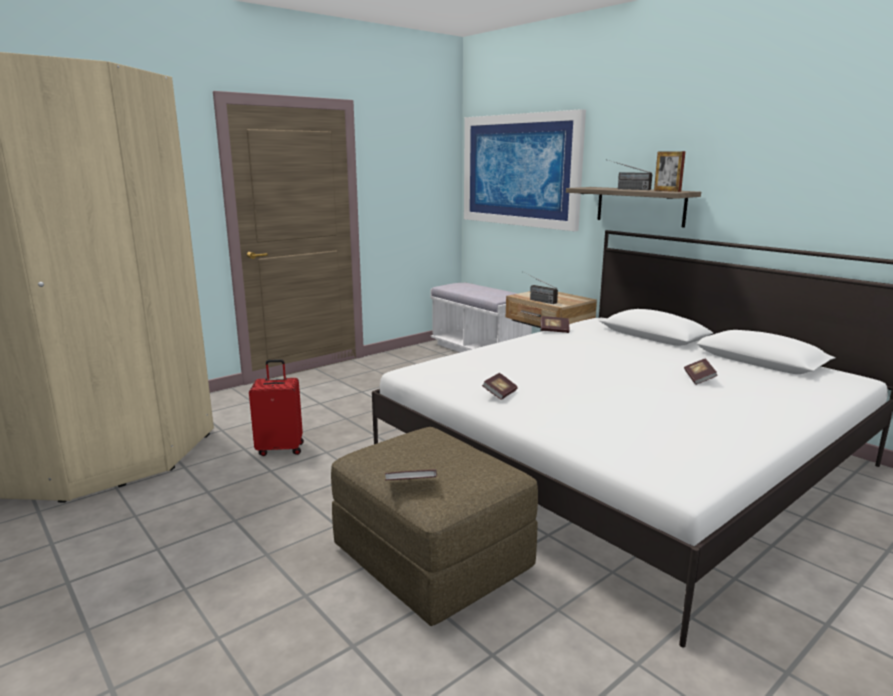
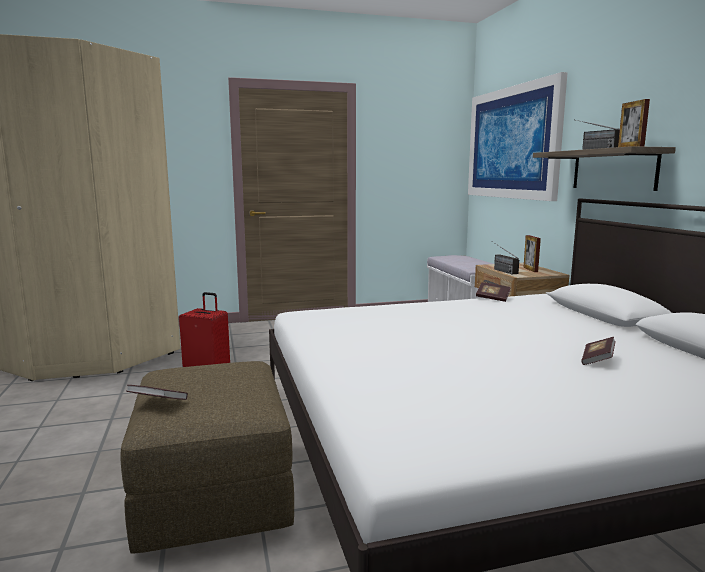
camera: 25 degrees right, 5 degrees down
(500, 394) = (344, 341): book -> none
(560, 297) = (530, 269): none -> picture frame

